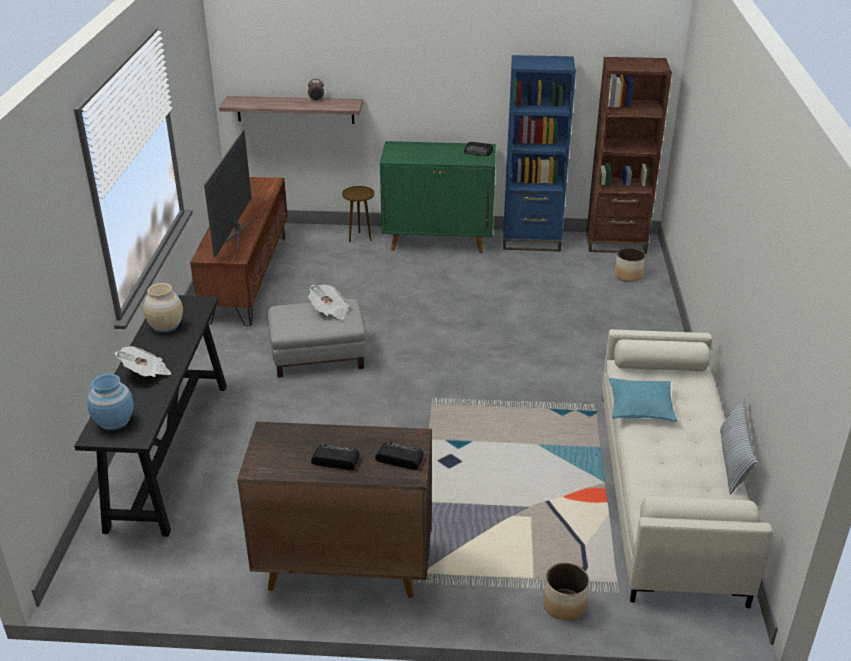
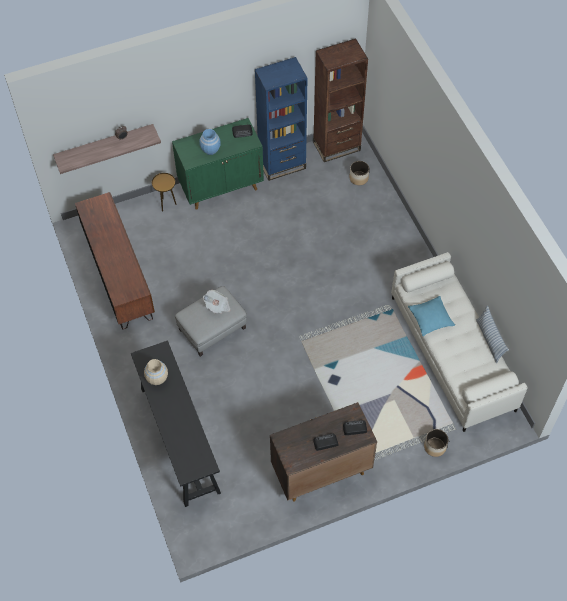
camera: 25 degrees left, 25 degrees up
(114, 421) = (187, 460): blue vase -> blue vase (210, 149)
(146, 373) = (176, 419): newspaper -> none
(235, 233) = (121, 266): television -> none

